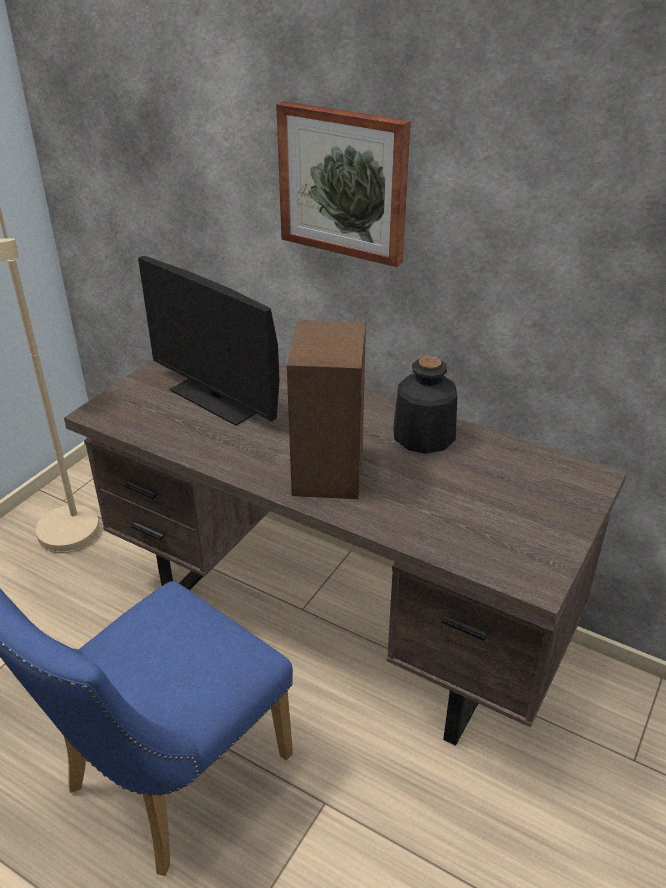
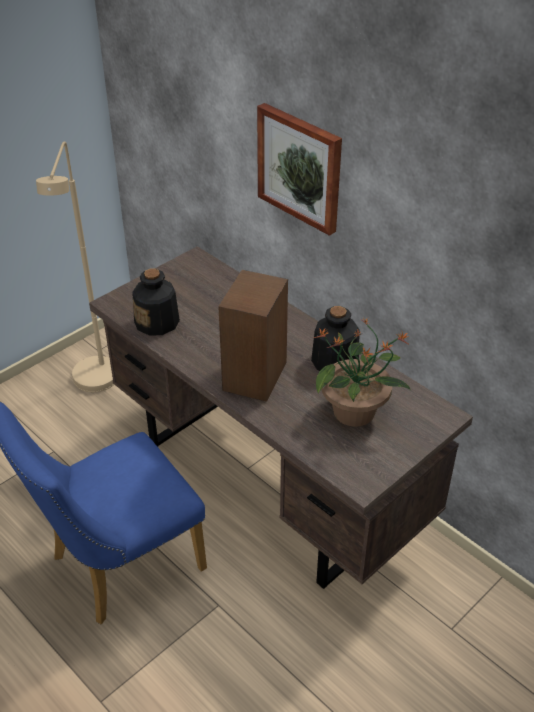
camera: 15 degrees right, 5 degrees up
(169, 427) = (157, 322): none -> bottle
(218, 398) = (199, 305): monitor -> none
(481, 492) = (355, 412): none -> potted plant

